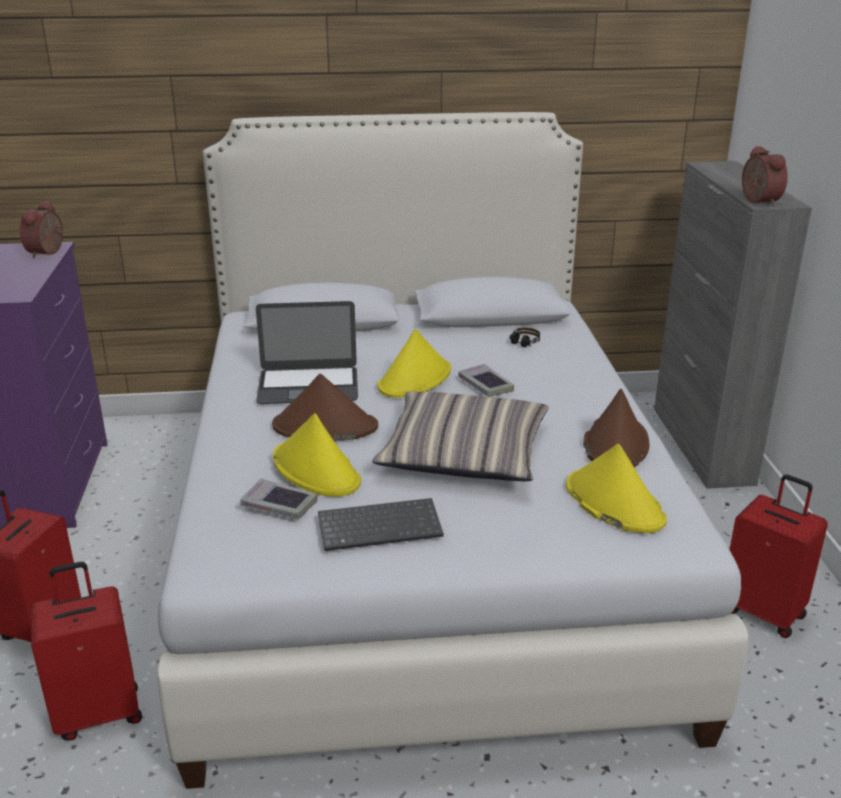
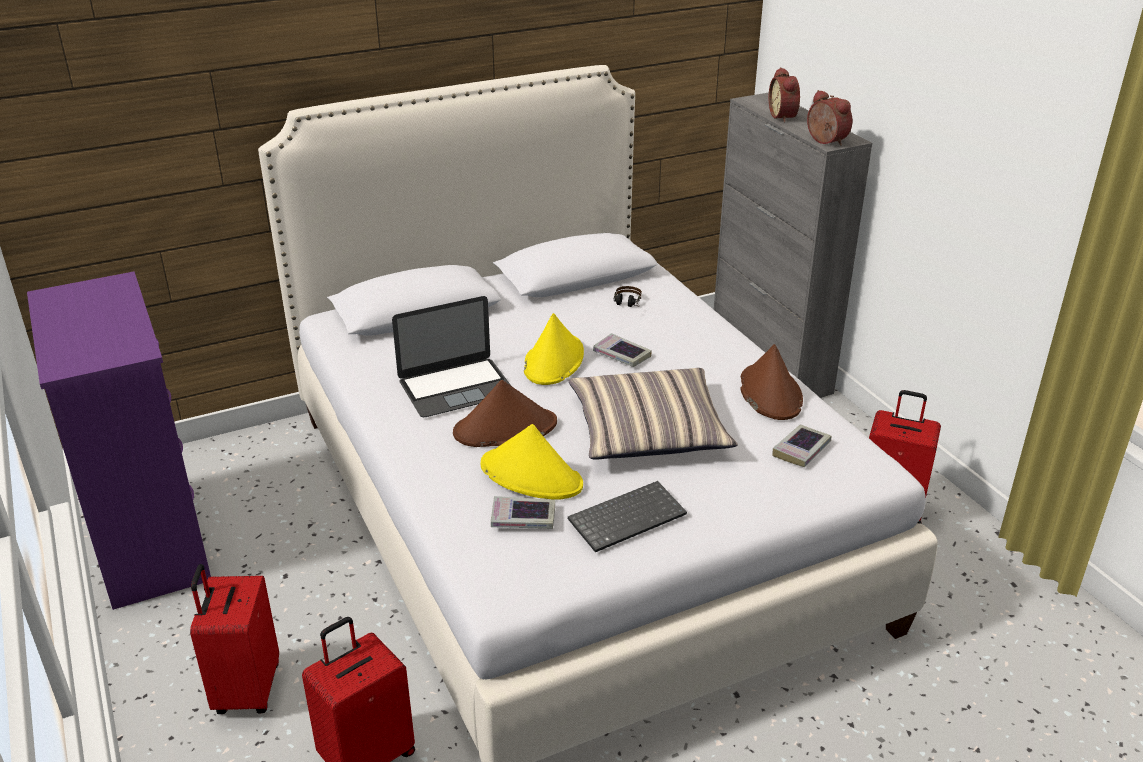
camera: 20 degrees left, 5 degrees up
(48, 253) = (119, 291): alarm clock -> alarm clock (784, 116)
(613, 502) = (801, 450): yellow hat -> book

